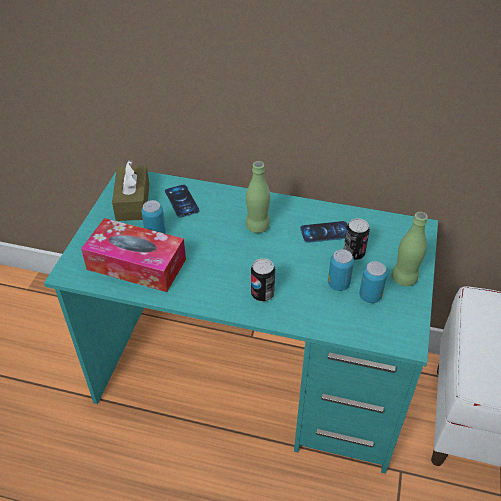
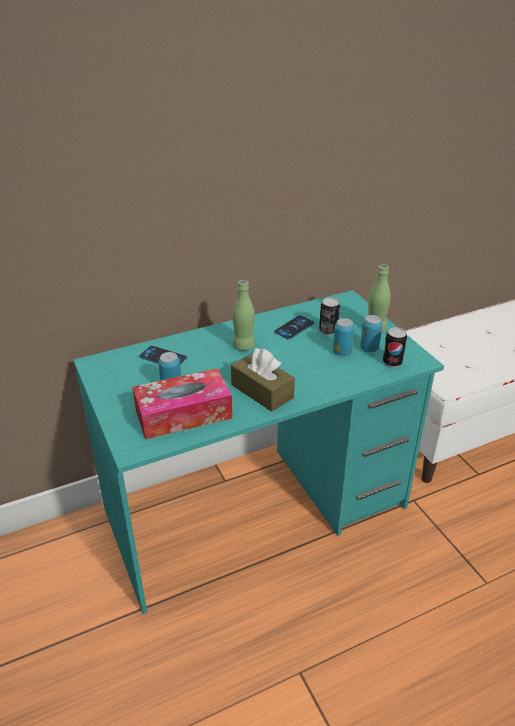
camera: 40 degrees left, 10 degrees down
(133, 201) = (121, 376): brown tissue box -> brown tissue box (262, 391)
(262, 294) = (302, 383): can -> can (392, 362)

